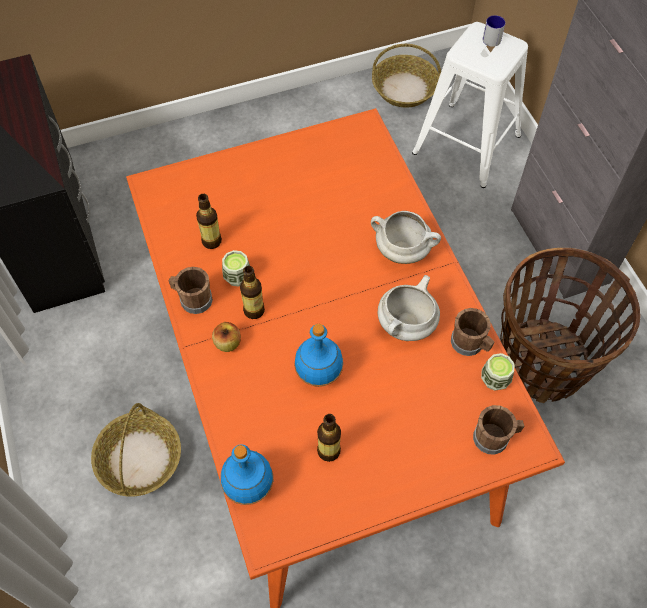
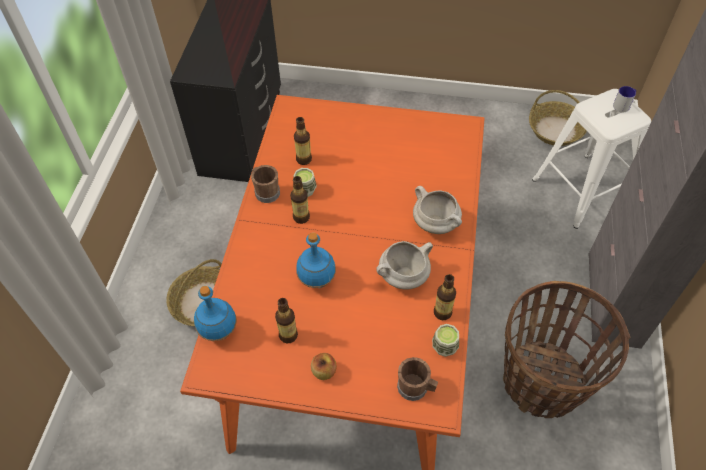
camera: 30 degrees right, 5 degrees down
(227, 343) = (269, 230): apple -> apple (324, 371)
(470, 344) = (442, 313): brown mug -> bottle

